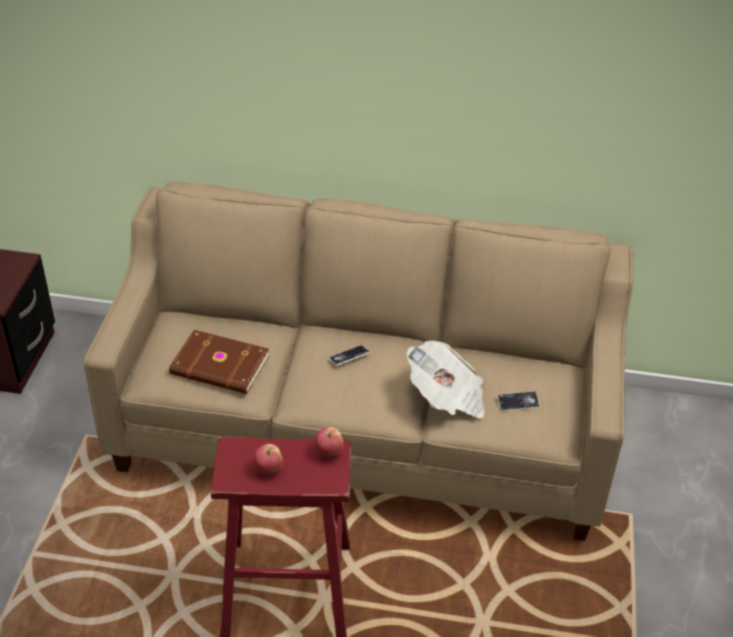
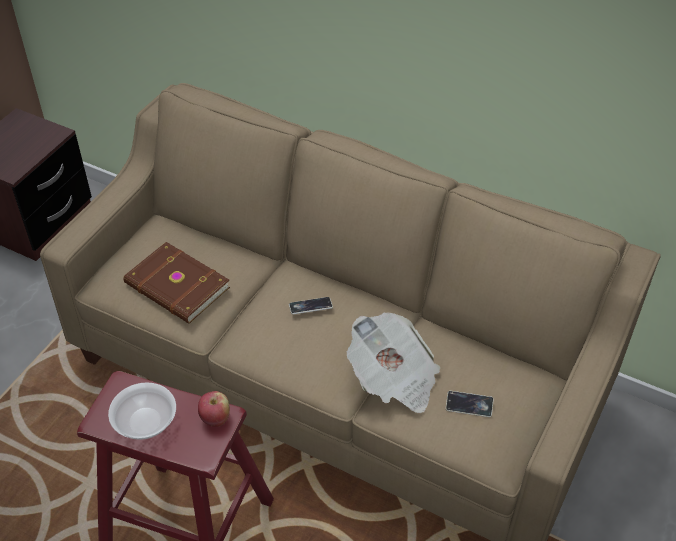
camera: 20 degrees right, 5 degrees up
(268, 470) = (145, 421): apple -> bowl

